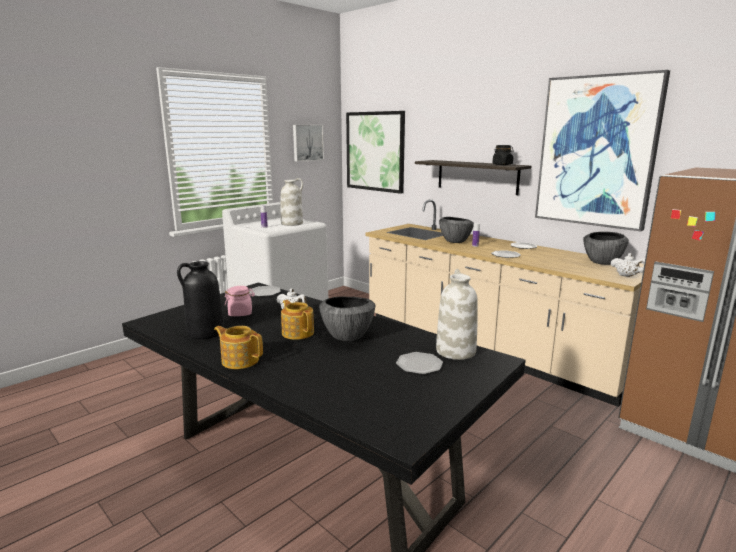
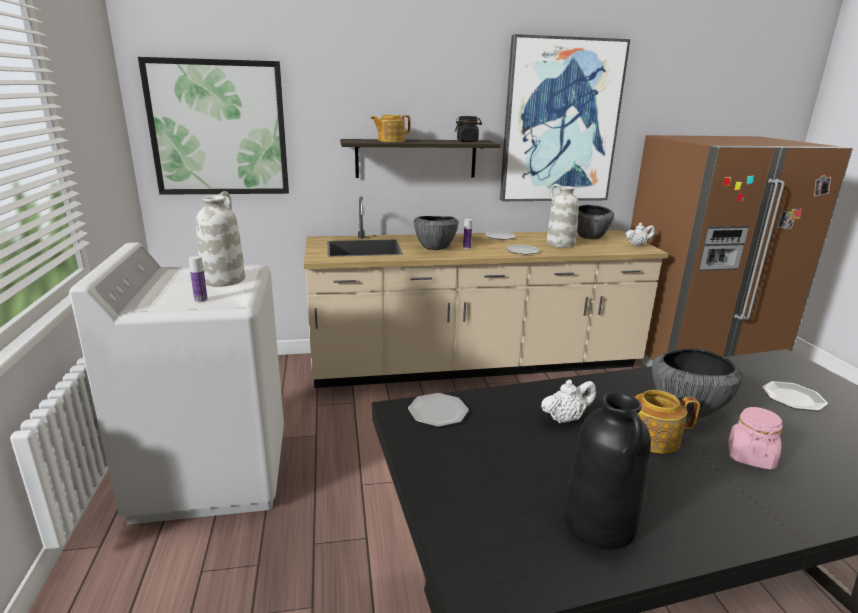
camera: 55 degrees left, 5 degrees up
(240, 313) = (525, 461): pink jar -> pink jar (750, 456)
(240, 360) = (749, 519): teapot -> teapot (390, 140)
(307, 142) = (96, 117): picture -> none
(455, 351) = (756, 368): white vase -> white vase (559, 244)

